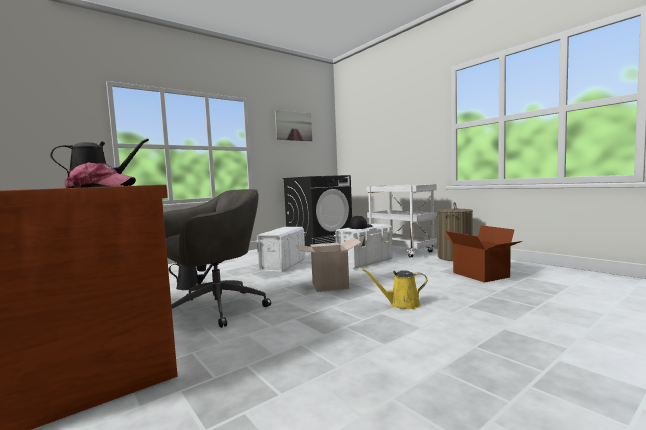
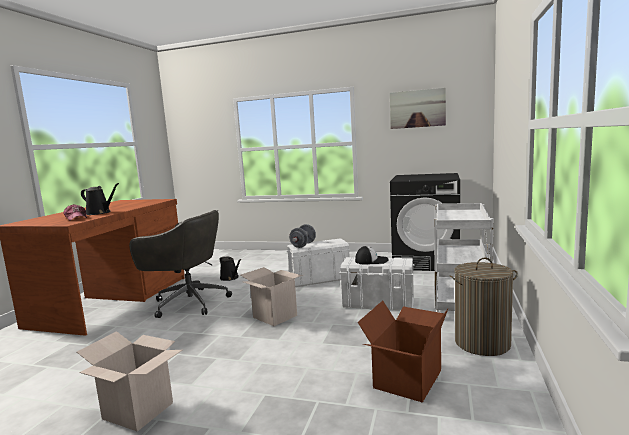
camera: 55 degrees right, 5 degrees up
(274, 232) = (303, 245): none -> grey dumbbell
(401, 304) = (247, 360): yellow watering can -> none
(451, 354) = (138, 411): none -> cardboard box

